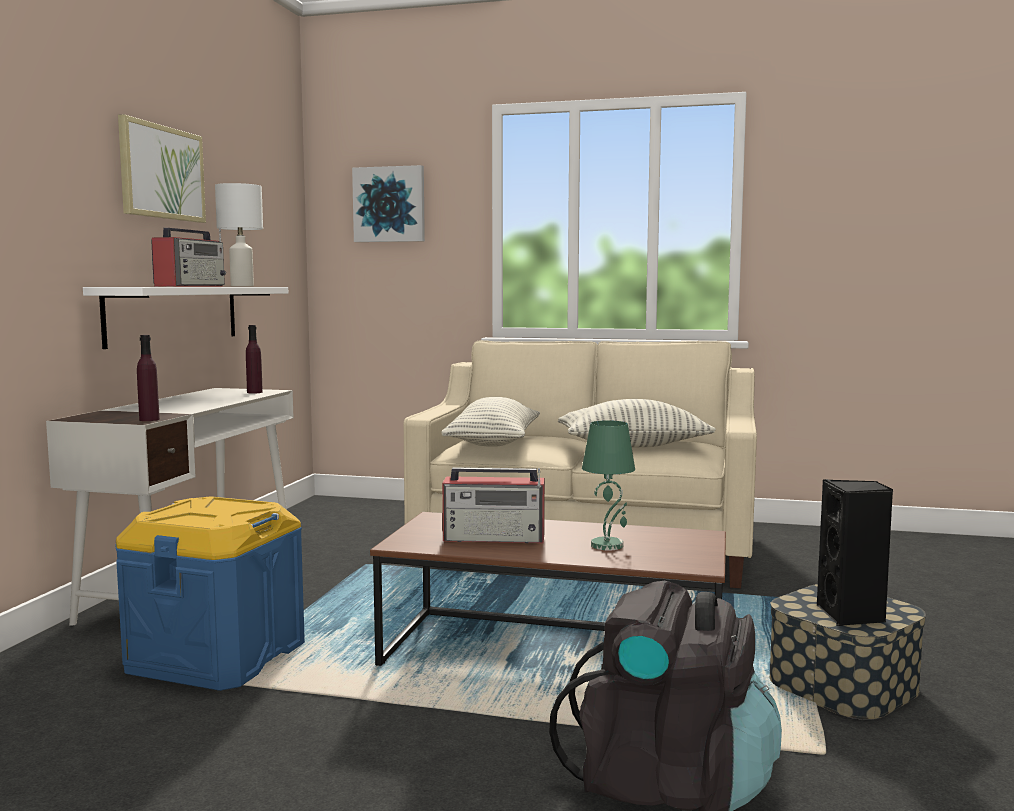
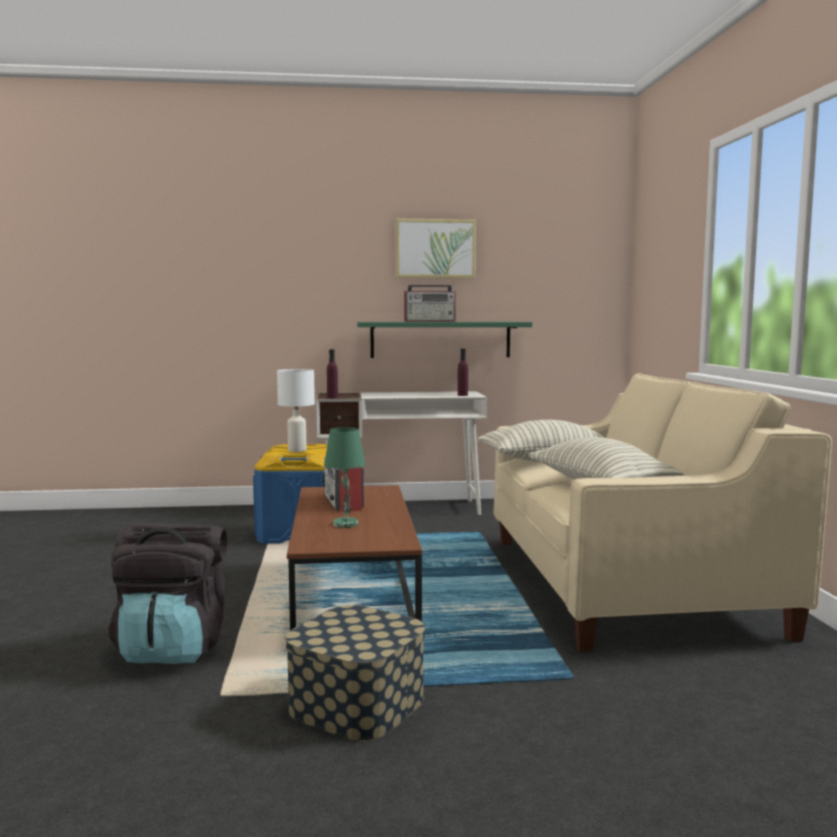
camera: 70 degrees right, 0 degrees up
(174, 314) = (440, 339): white shelf -> green shelf
(243, 286) = (493, 321): white table lamp -> white table lamp (297, 450)
(389, 204) = (660, 248): picture -> none
(851, 616) = (333, 632): black speaker -> none

